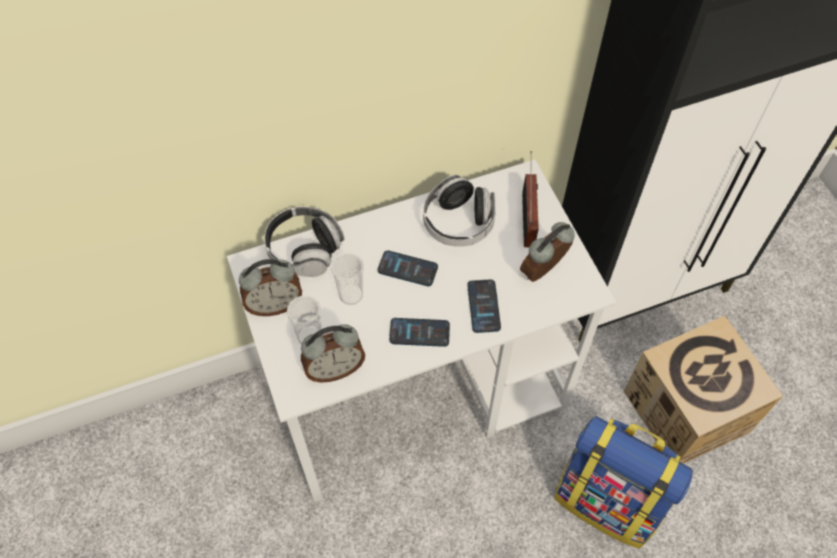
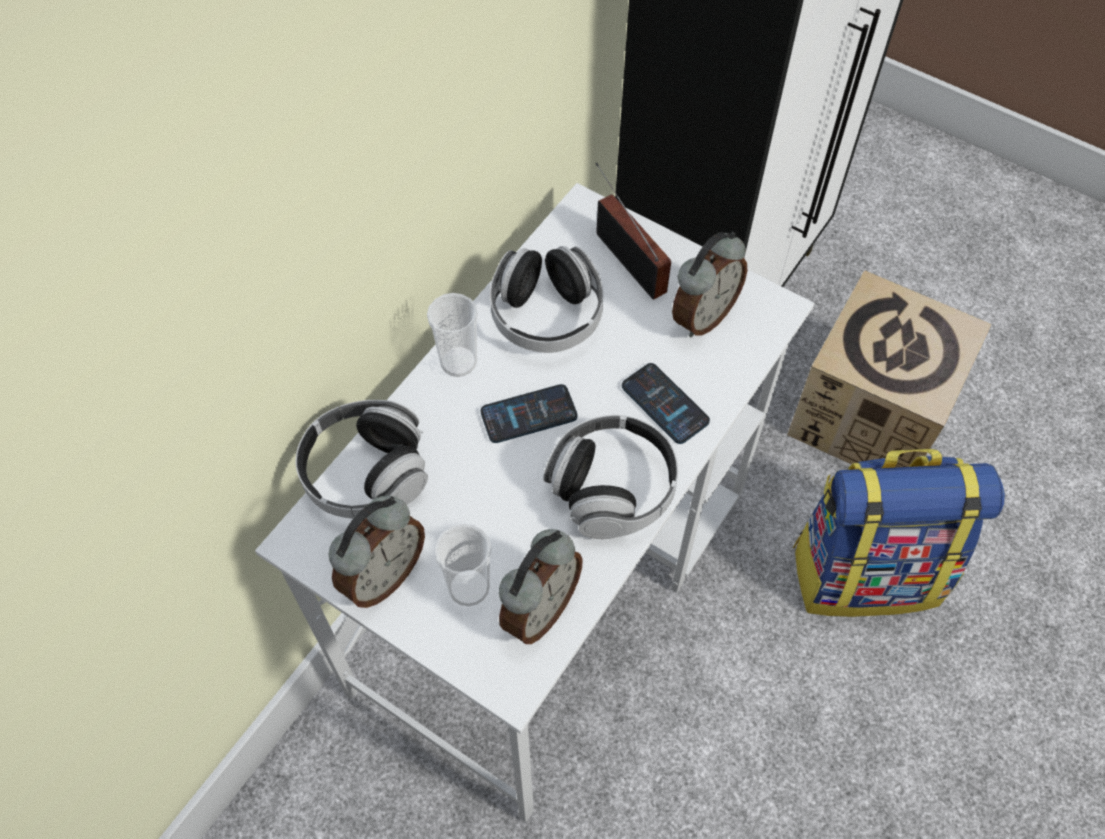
camera: 35 degrees left, 0 degrees up
(351, 295) = (480, 495): cup -> cup (458, 362)
(419, 333) = (612, 488): phone -> headphones
(544, 271) = (702, 316): alarm clock -> alarm clock turned 150 degrees counterclockwise

